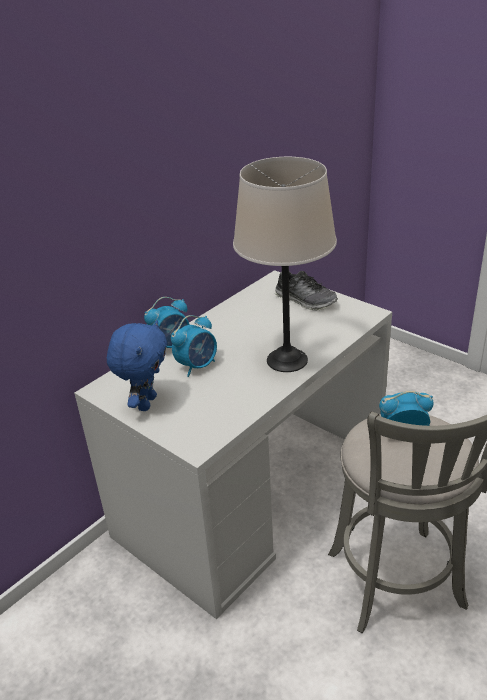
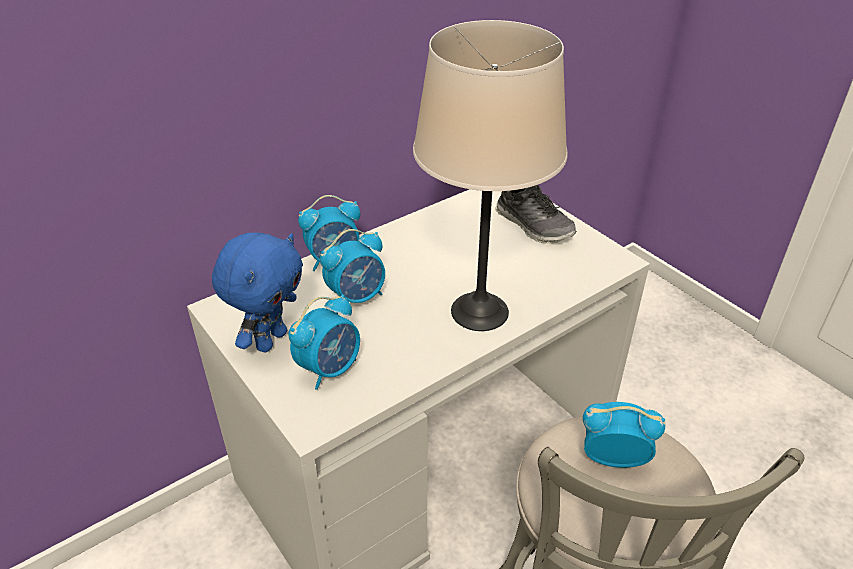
camera: 10 degrees right, 5 degrees up
(196, 412) = (330, 368): none -> alarm clock

